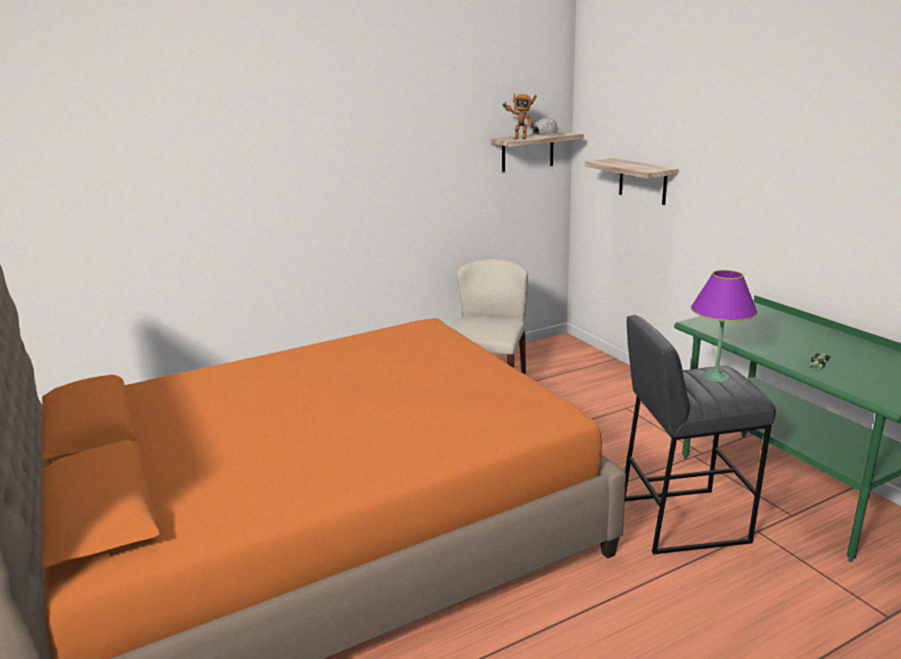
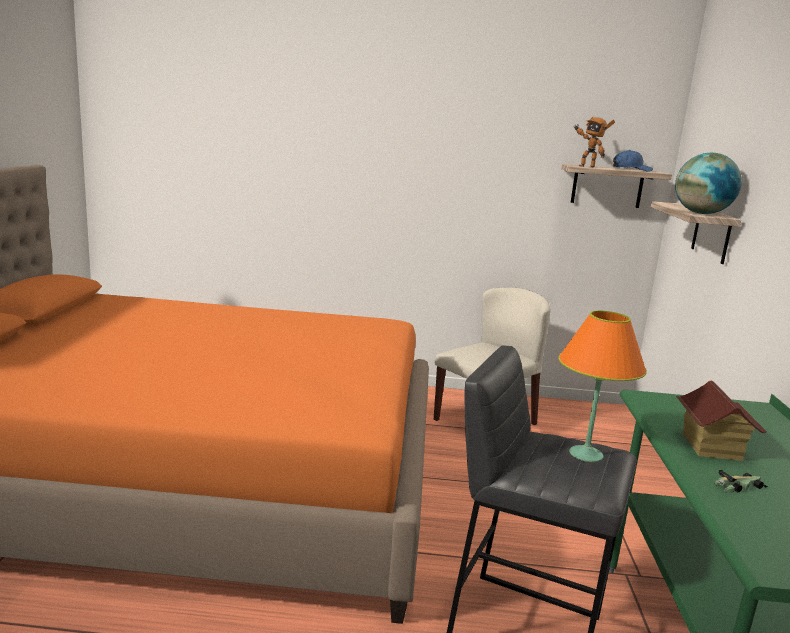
camera: 30 degrees right, 5 degrees down
(548, 134) = (631, 169): white cap -> blue cap
(647, 168) = (701, 213): none -> globe
(716, 377) = (586, 454): purple table lamp -> orange table lamp
(773, 344) = (710, 446): none -> toy house

